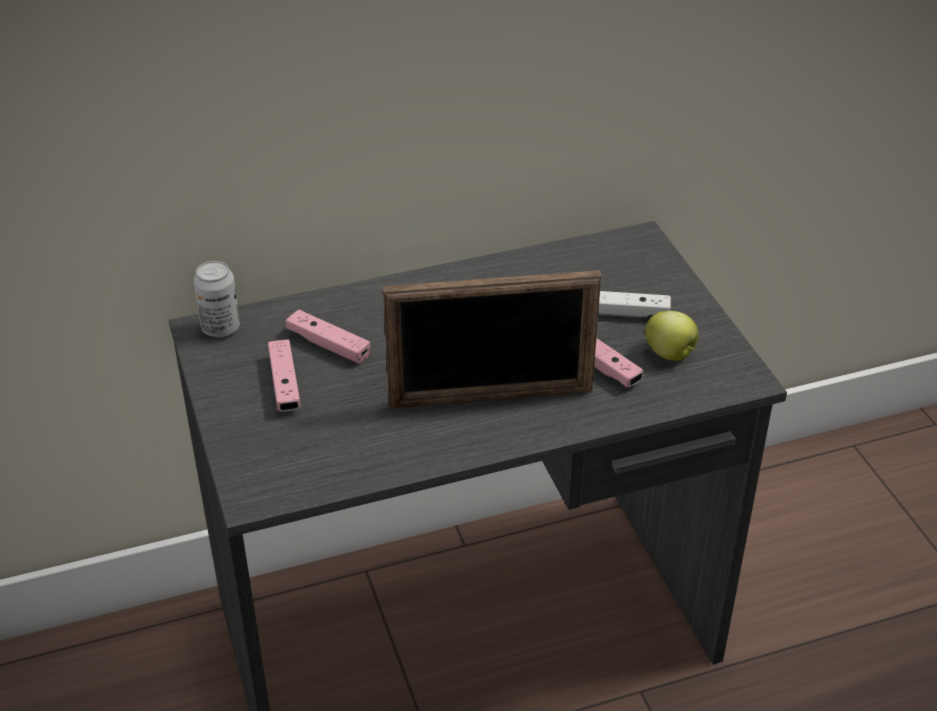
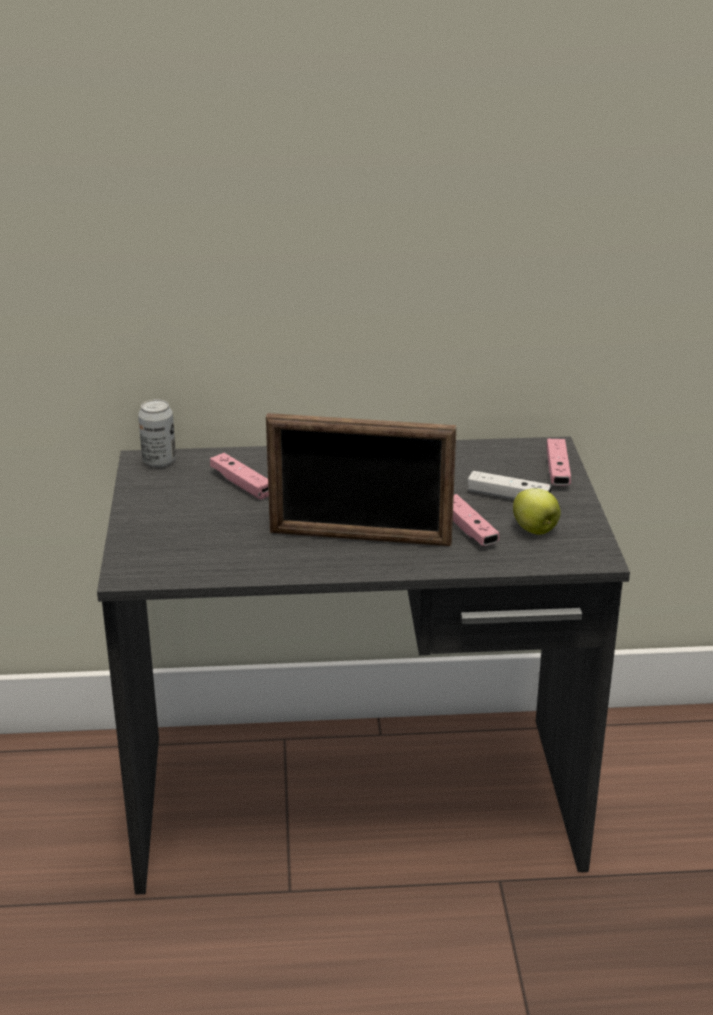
camera: 15 degrees right, 10 degrees down
(285, 384) = (191, 505): pink game controller -> pink game controller (557, 471)

